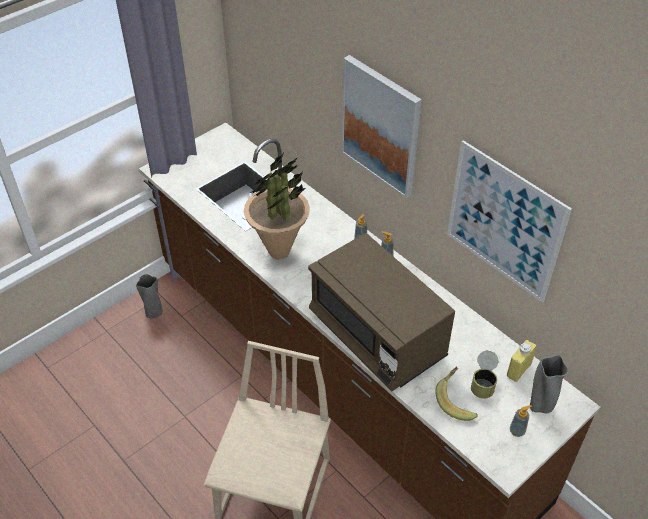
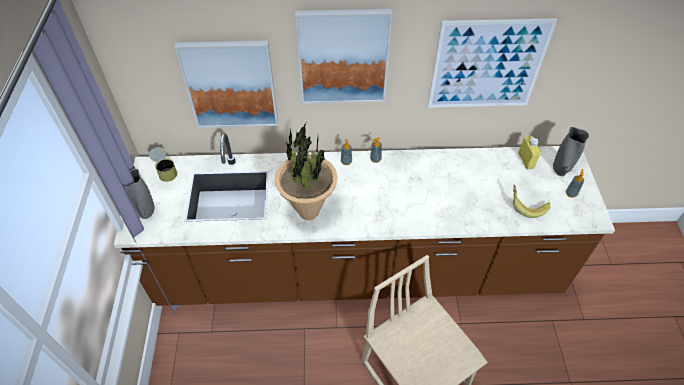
camera: 50 degrees left, 5 degrees up
(154, 313) = (189, 349): grey vase -> grey vase (146, 212)
(298, 97) = (230, 84): none -> picture
(377, 335) = (438, 209): brown microwave -> none
(483, 382) = (522, 183): can -> can (165, 171)

